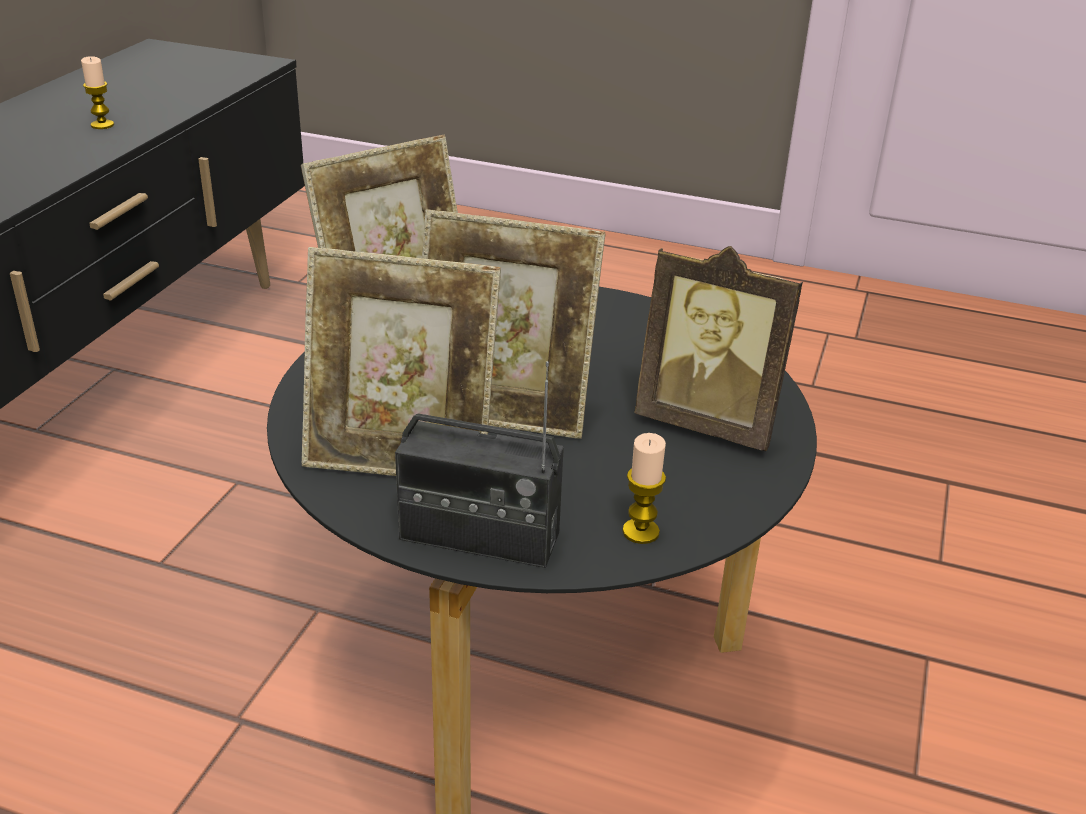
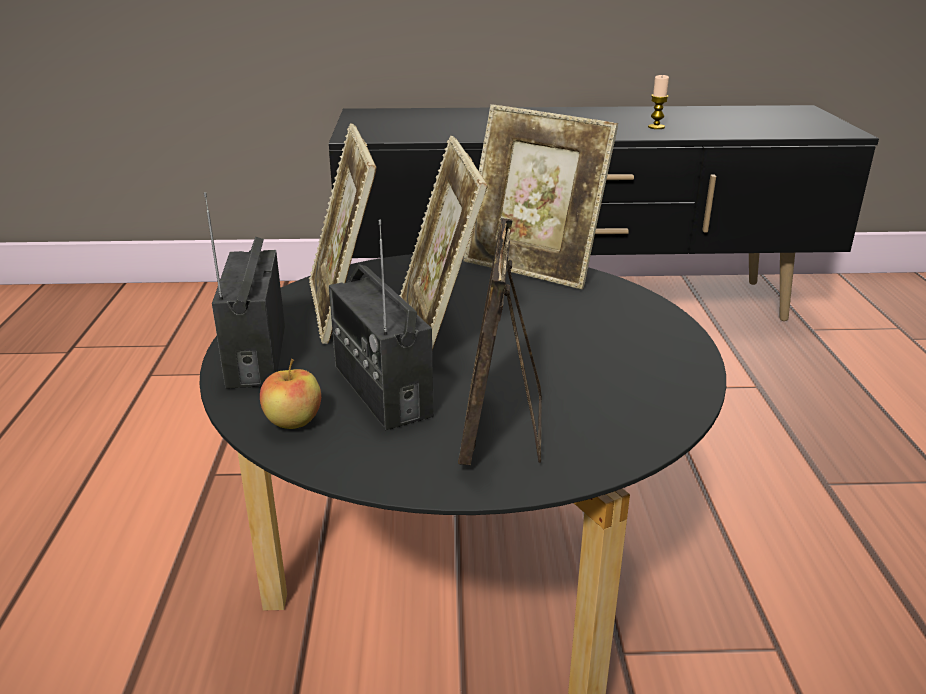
camera: 70 degrees right, 5 degrees down
(609, 470) = (381, 391): none -> radio
(640, 532) = (293, 422): candle -> apple

